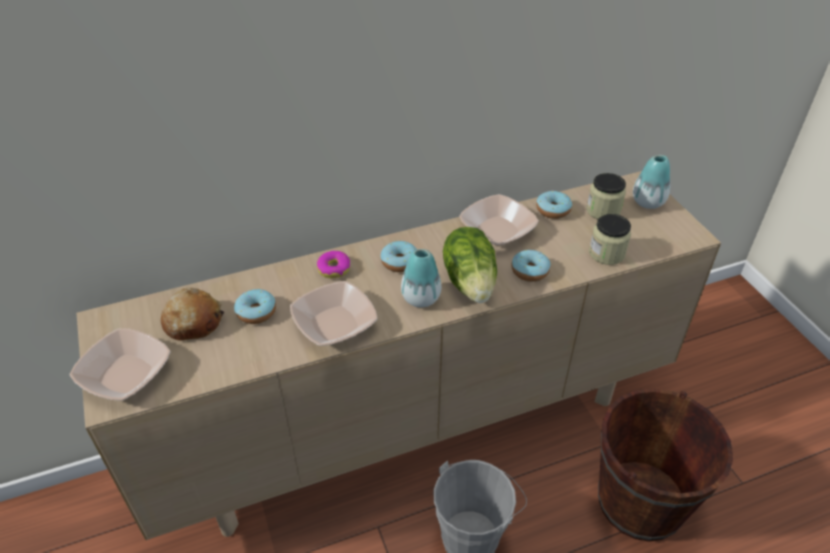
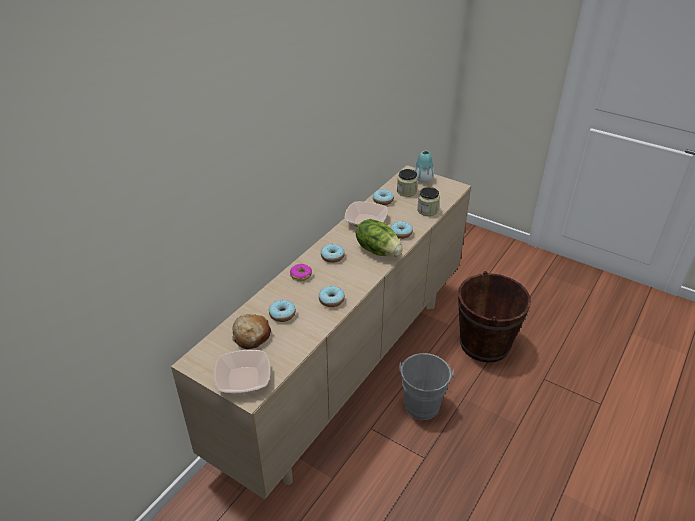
camera: 35 degrees left, 5 degrees down
(334, 324) = (331, 300): bowl -> donut
(421, 298) = (362, 268): vase -> none

